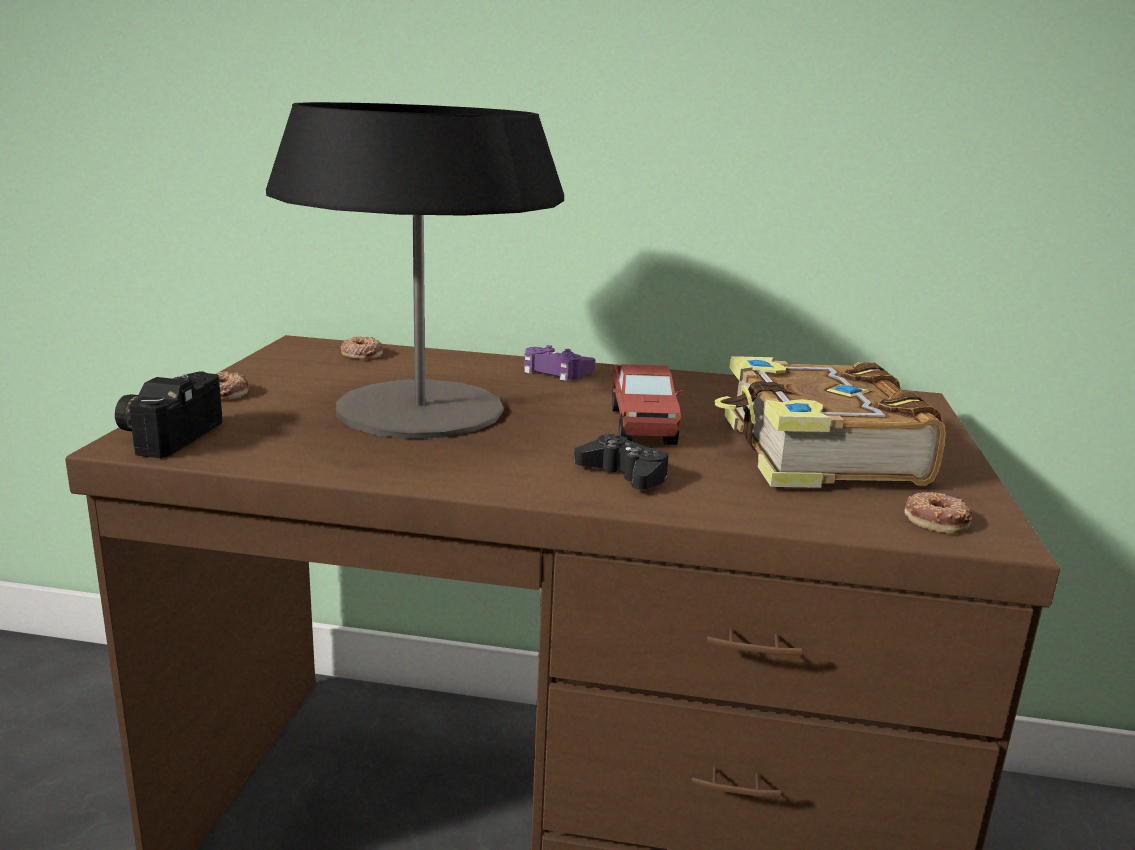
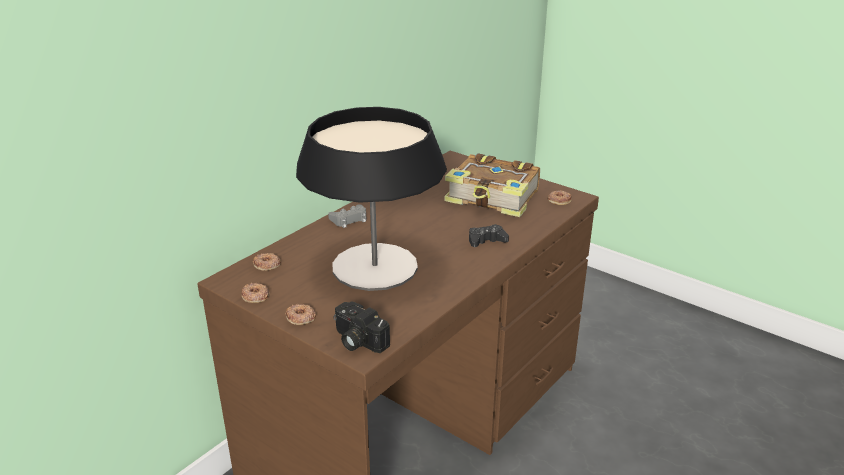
camera: 60 degrees left, 10 degrees up
(269, 362) = (255, 296): none -> donut
(555, 371) = (349, 220): purple game controller -> grey game controller
(642, 425) = (438, 221): toy truck -> none

